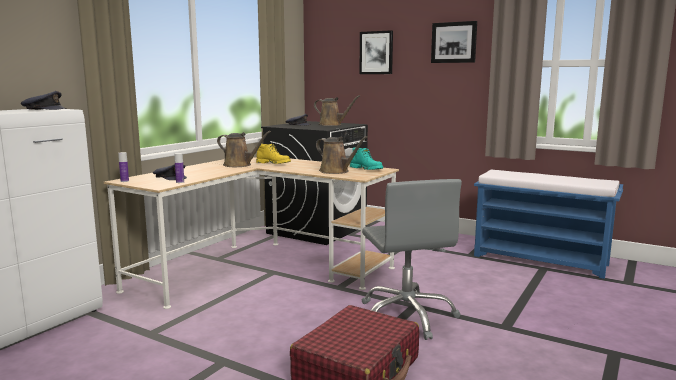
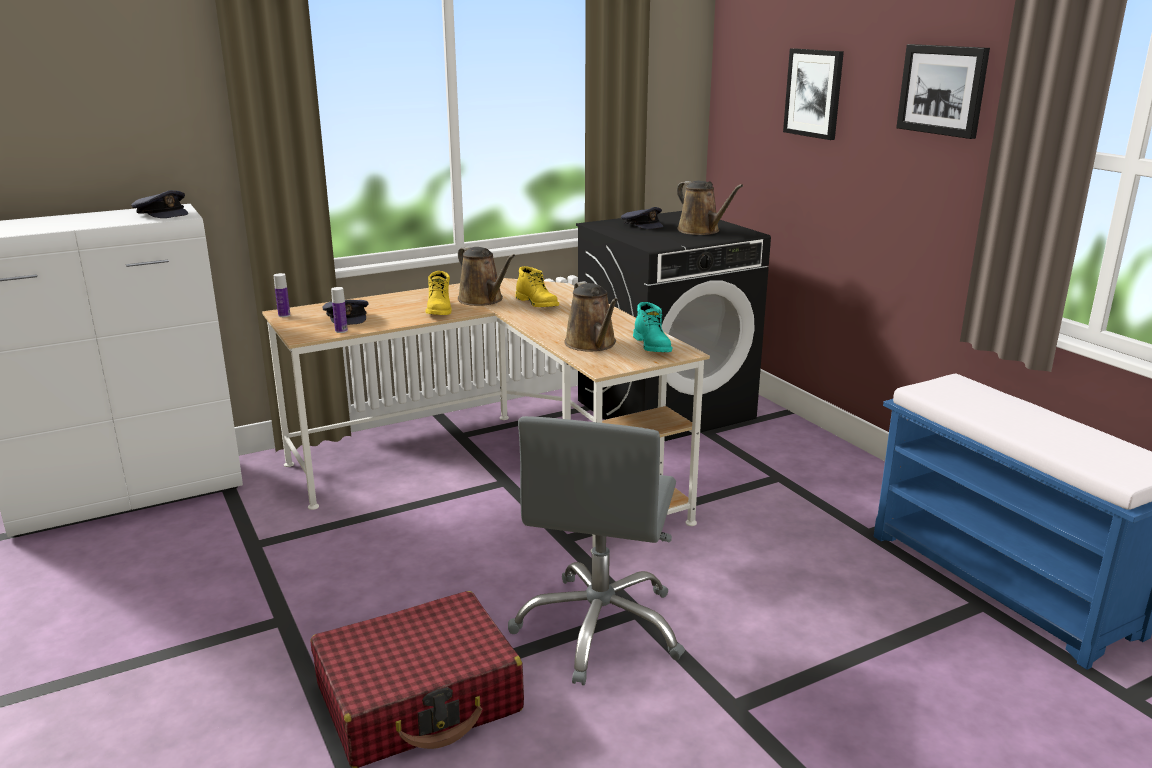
camera: 30 degrees right, 10 degrees up
(223, 170) = (440, 310): none -> yellow boot

